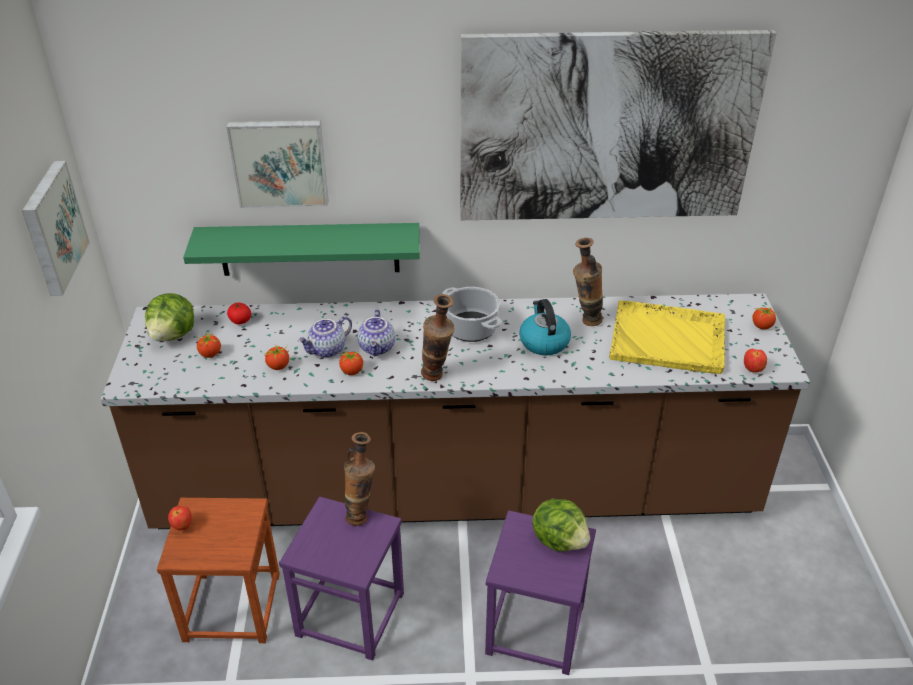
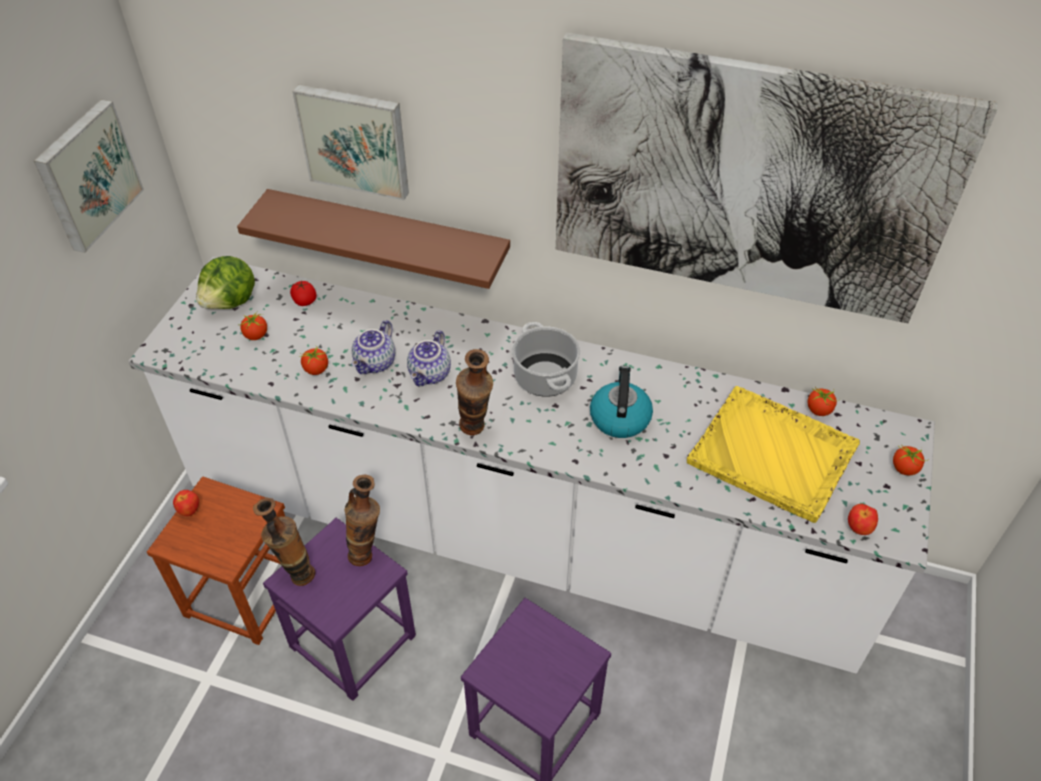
camera: 20 degrees right, 10 degrees up
(309, 249) = (388, 239): green shelf -> brown shelf
(327, 350) = (376, 363): teapot -> teapot turned 45 degrees counterclockwise
(352, 371) = (389, 397): tomato -> tomato (819, 410)
(456, 493) = (520, 535): brown counter -> white counter
(560, 540) = (564, 653): lettuce -> none
(585, 321) = (683, 402): vase -> vase (295, 573)

